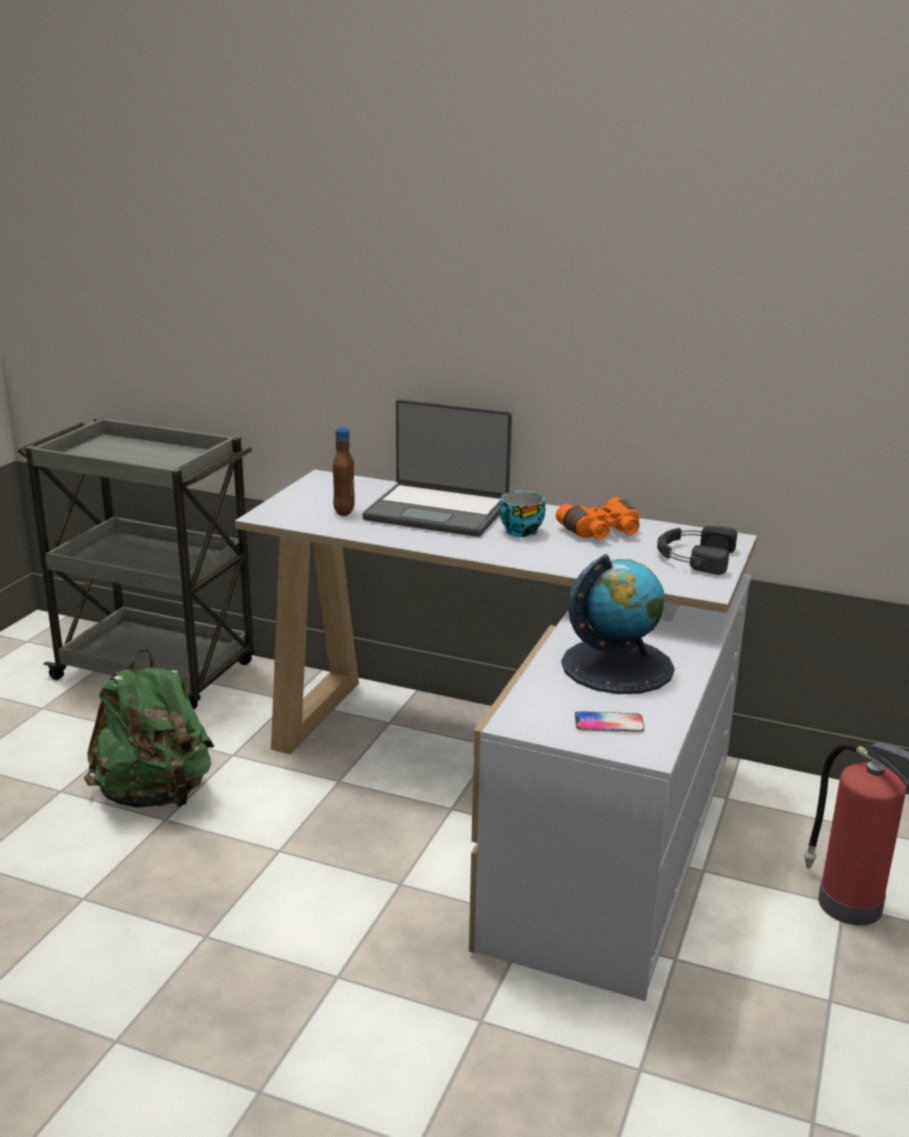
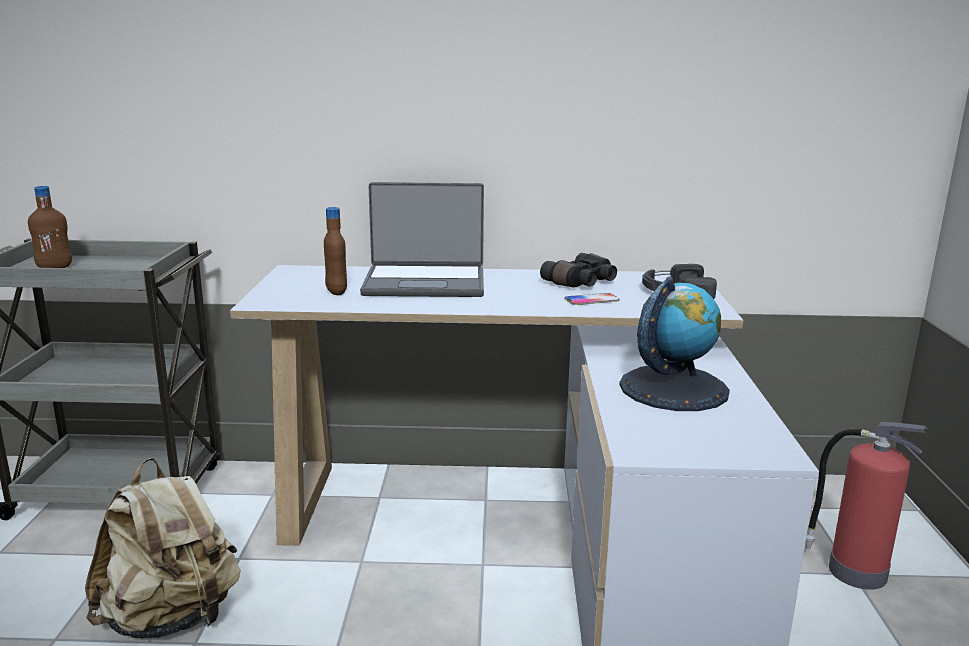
camera: 20 degrees left, 5 degrees down
(110, 452) = (54, 267): none -> brown bottle
(155, 795) = (171, 618): green backpack -> beige backpack
(520, 530) = (512, 288): cup -> none
(602, 532) = (582, 283): orange binoculars -> black binoculars
(609, 723) = (719, 437): phone -> phone (591, 300)

